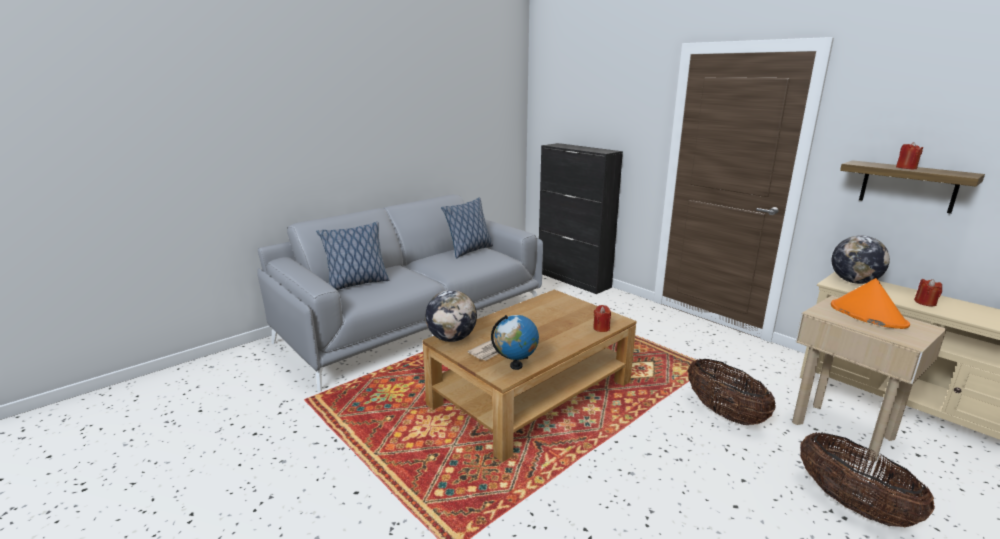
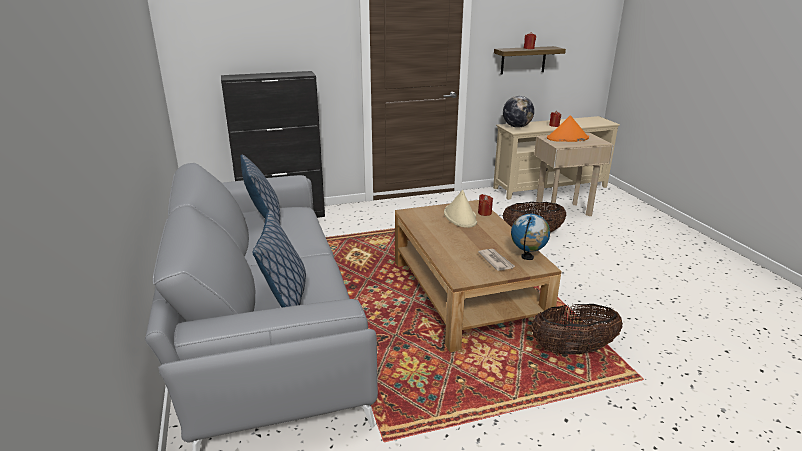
camera: 65 degrees left, 5 degrees up
(452, 338) = (461, 274): globe -> none
(575, 318) = (460, 217): none -> beige hat
(852, 504) = (623, 235): basket -> basket (572, 349)

